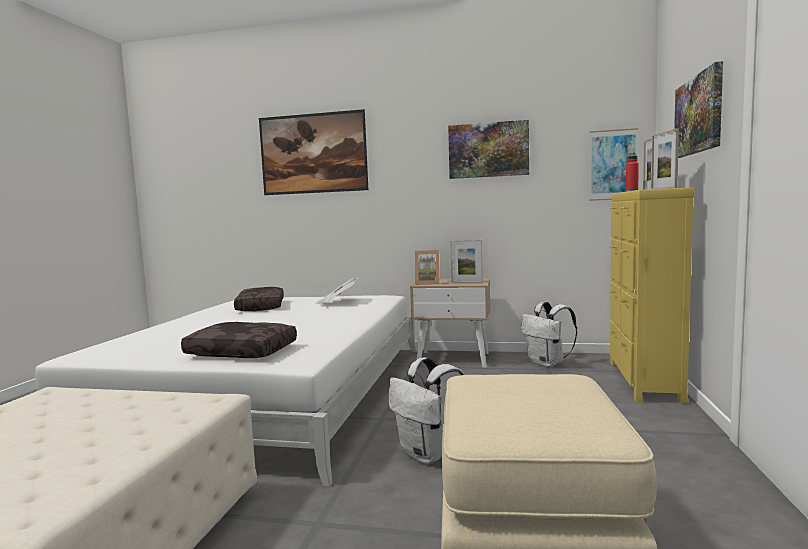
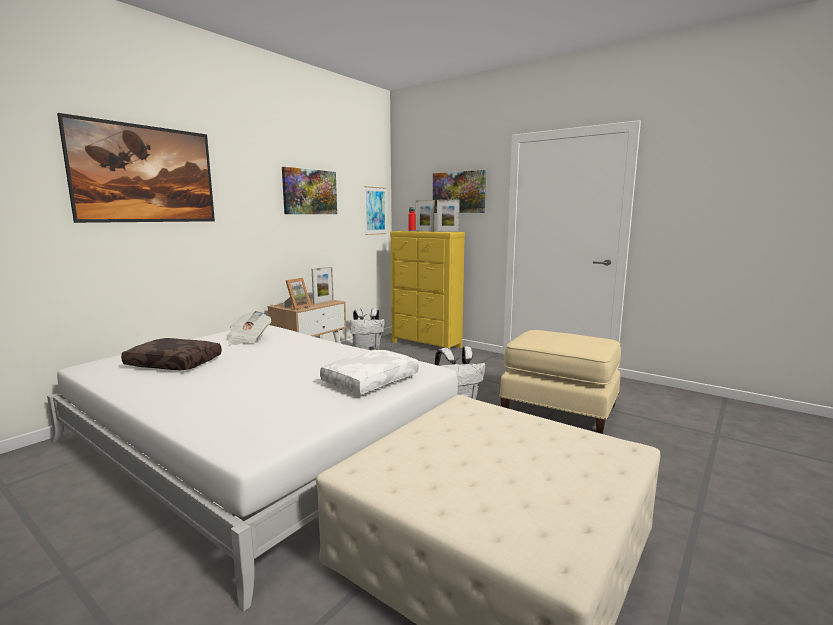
camera: 65 degrees left, 5 degrees up
(243, 351) = (370, 380): brown pillow -> white pillow

